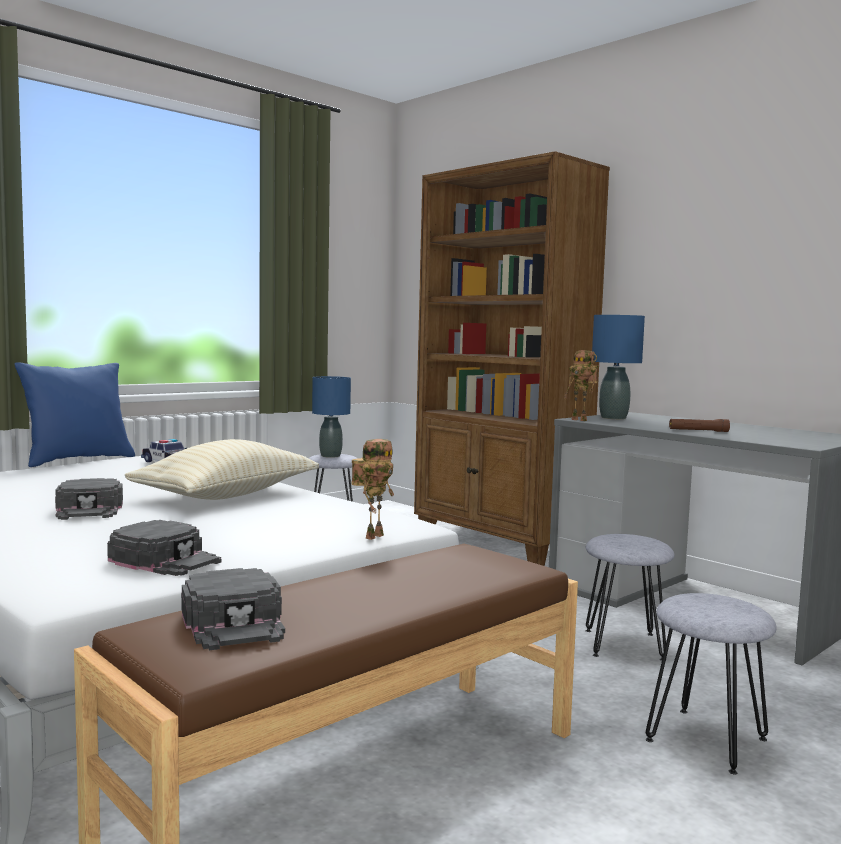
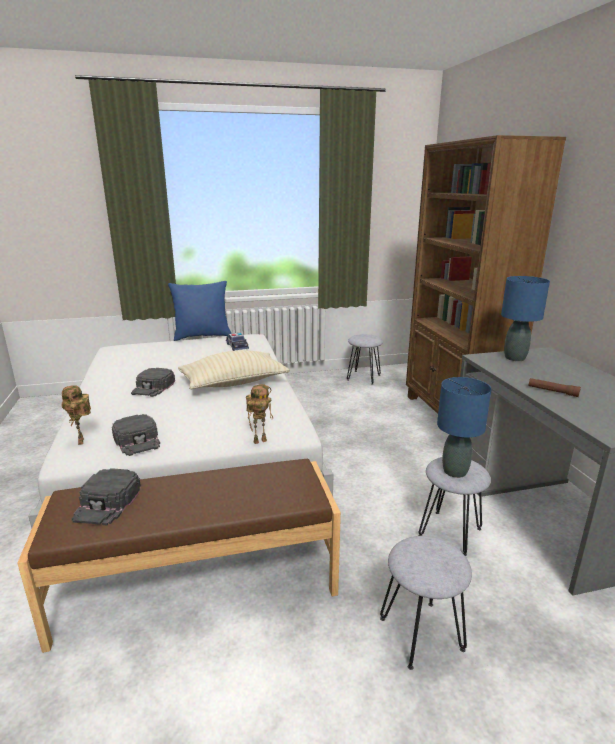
camera: 30 degrees right, 15 degrees up
(330, 456) = (363, 337): blue table lamp -> blue table lamp (454, 471)
(581, 420) = (479, 359): toy robot -> toy robot (82, 441)

